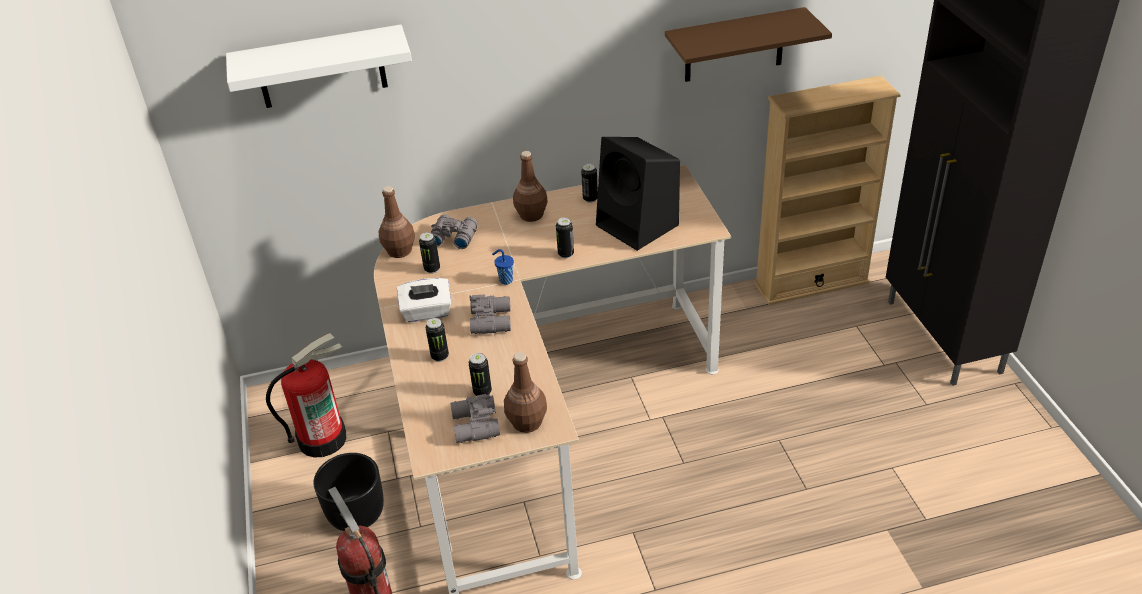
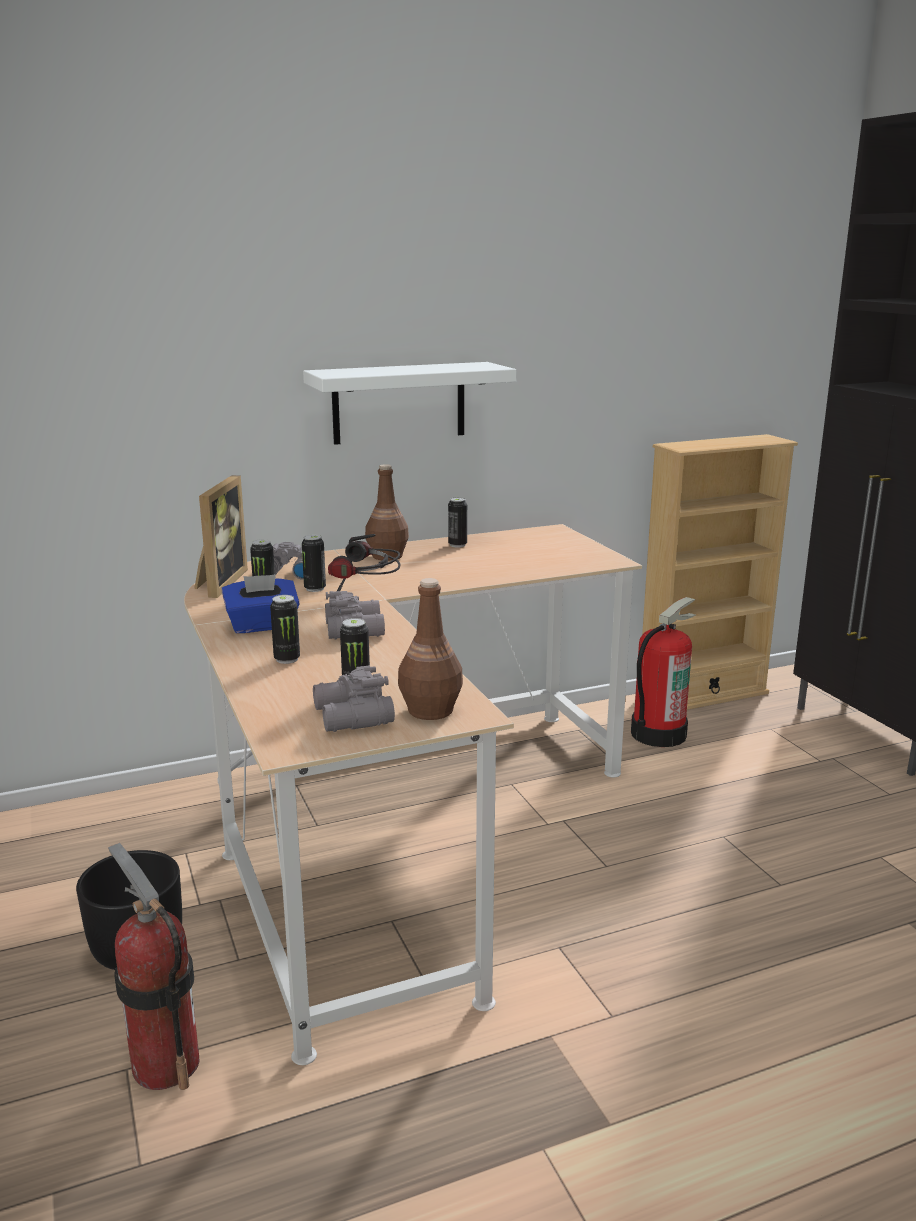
camera: 10 degrees left, 20 degrees down
(321, 67) = (132, 332): white shelf -> white shelf (399, 403)
(322, 438) = (88, 865): fire extinguisher -> fire extinguisher (657, 733)
(399, 250) = (218, 582): brown bottle -> picture frame
(427, 312) = (262, 626): white tissue box -> blue tissue box
(505, 280) = (366, 600): blue cup -> headphones
(566, 254) = (440, 580): can -> can (315, 589)
(639, 226) = (526, 560): black speaker -> none
(734, 45) = (616, 377): brown shelf -> none

